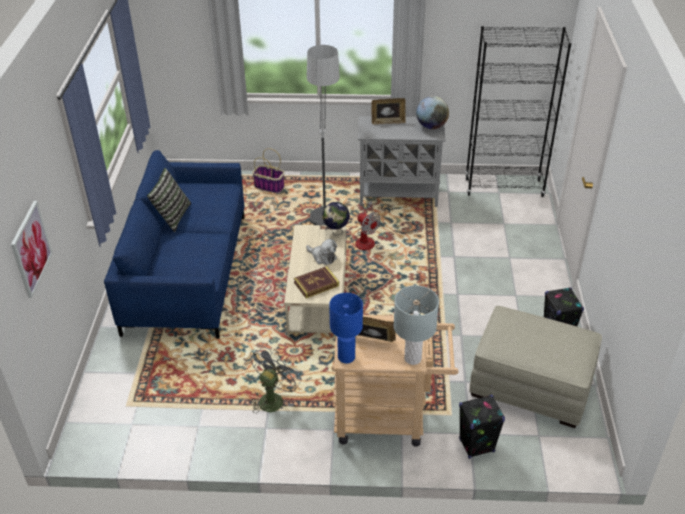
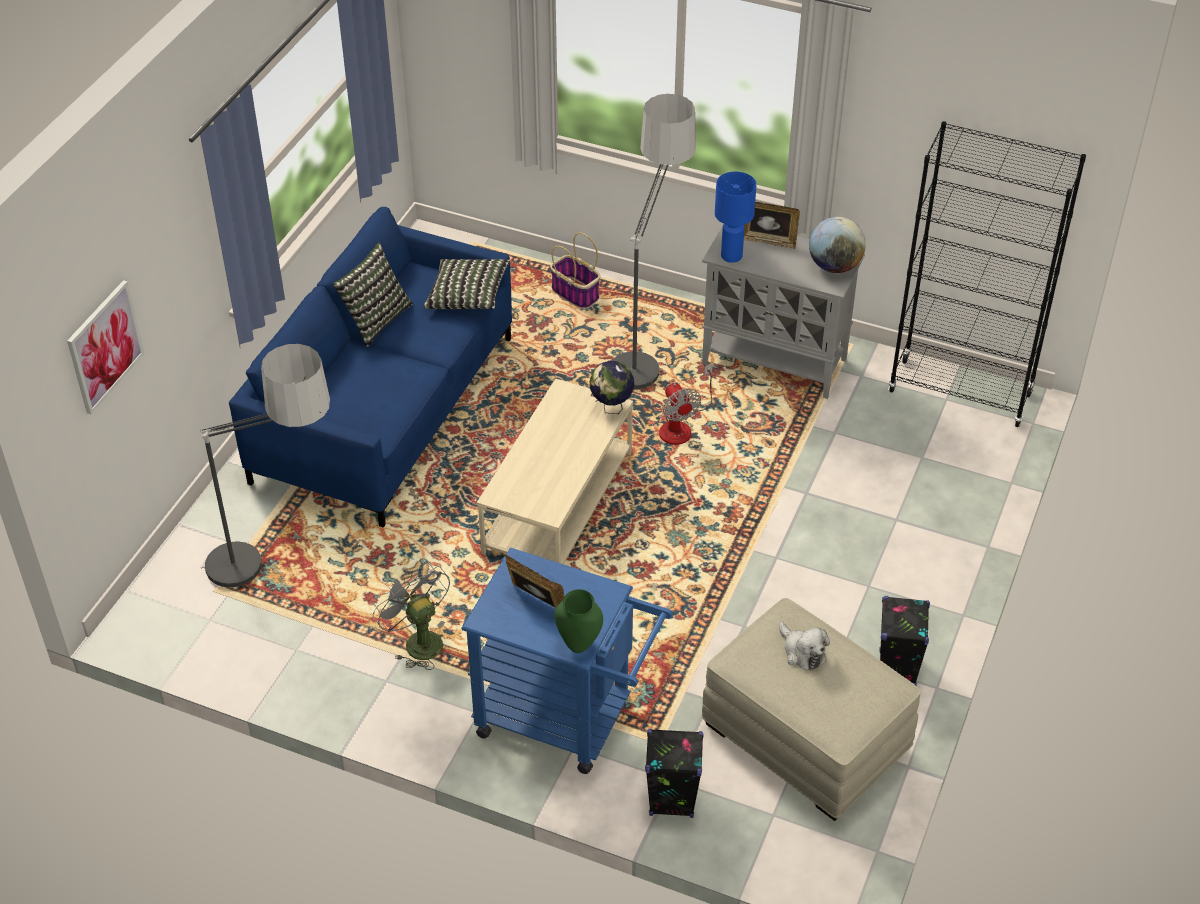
camera: 20 degrees right, 5 degrees up
(164, 382) = (279, 571): none -> floor lamp
(222, 192) = (467, 296): none -> pillow
(273, 398) = (417, 641): grey fan -> grey fan turned 90 degrees counterclockwise
(316, 284) = (538, 486): book -> none
(322, 257) = (570, 444): plush toy -> plush toy (802, 652)
(347, 357) = (488, 616): blue table lamp -> blue table lamp (732, 256)
(389, 417) = (566, 720): beige cart -> blue cart
(413, 358) = (579, 645): grey table lamp -> green vase

